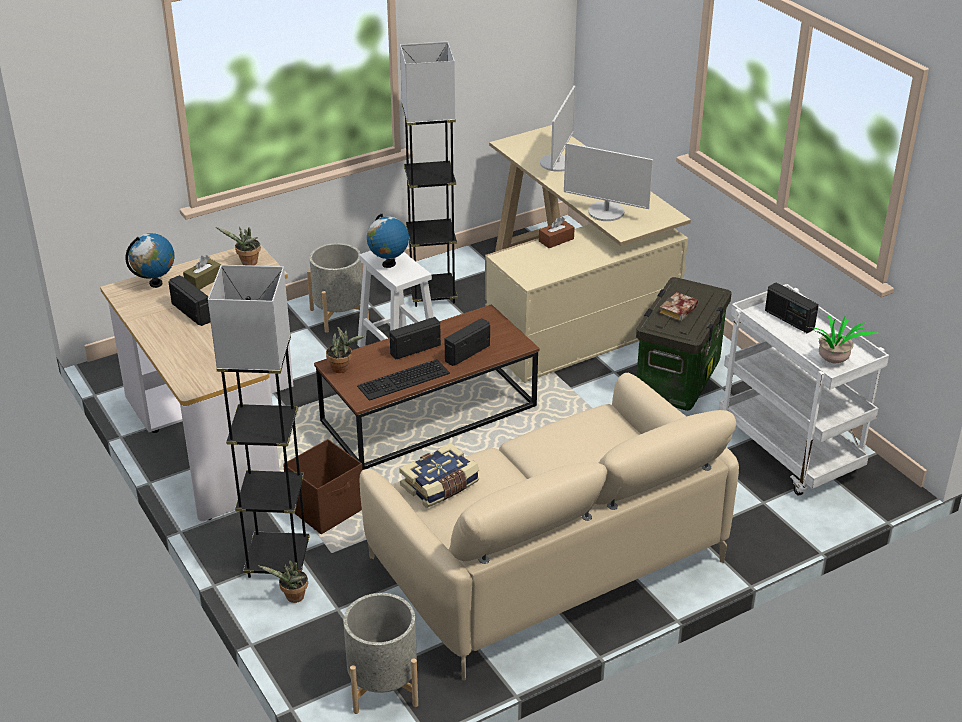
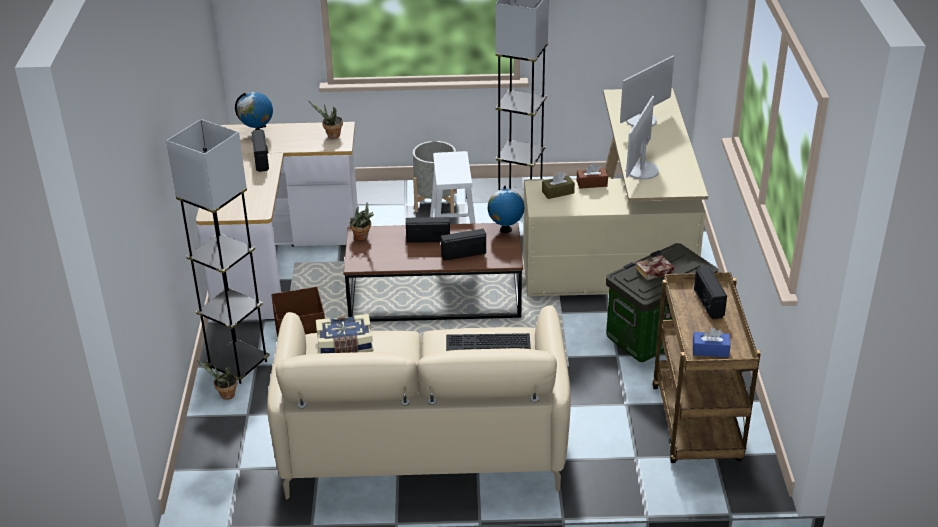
camera: 30 degrees right, 0 degrees up
(204, 281) = (290, 140): brown tissue box -> brown tissue box (558, 192)
(383, 685) = (230, 480): grey planter -> none
(388, 264) = (447, 166): globe -> globe (505, 230)
(403, 381) = (397, 260): keyboard -> keyboard (487, 343)
(606, 212) = (641, 170): monitor -> monitor turned 60 degrees clockwise
(790, 452) = (697, 426): white cart -> brown cart
(833, 362) = (710, 350): potted plant -> blue tissue box

